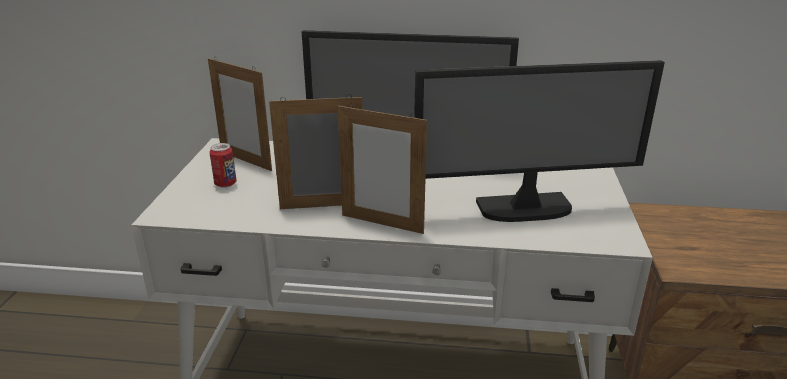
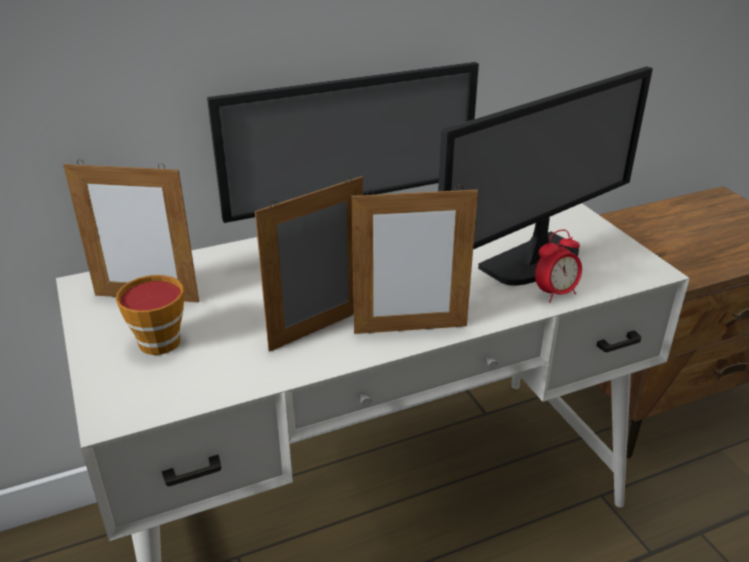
camera: 30 degrees left, 5 degrees up
(225, 184) = (155, 340): can -> cup
(517, 234) = (555, 293): none -> alarm clock

